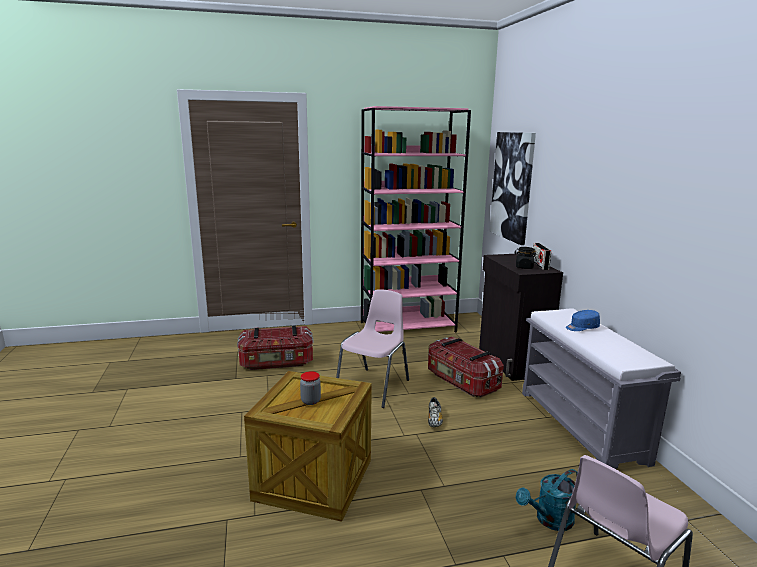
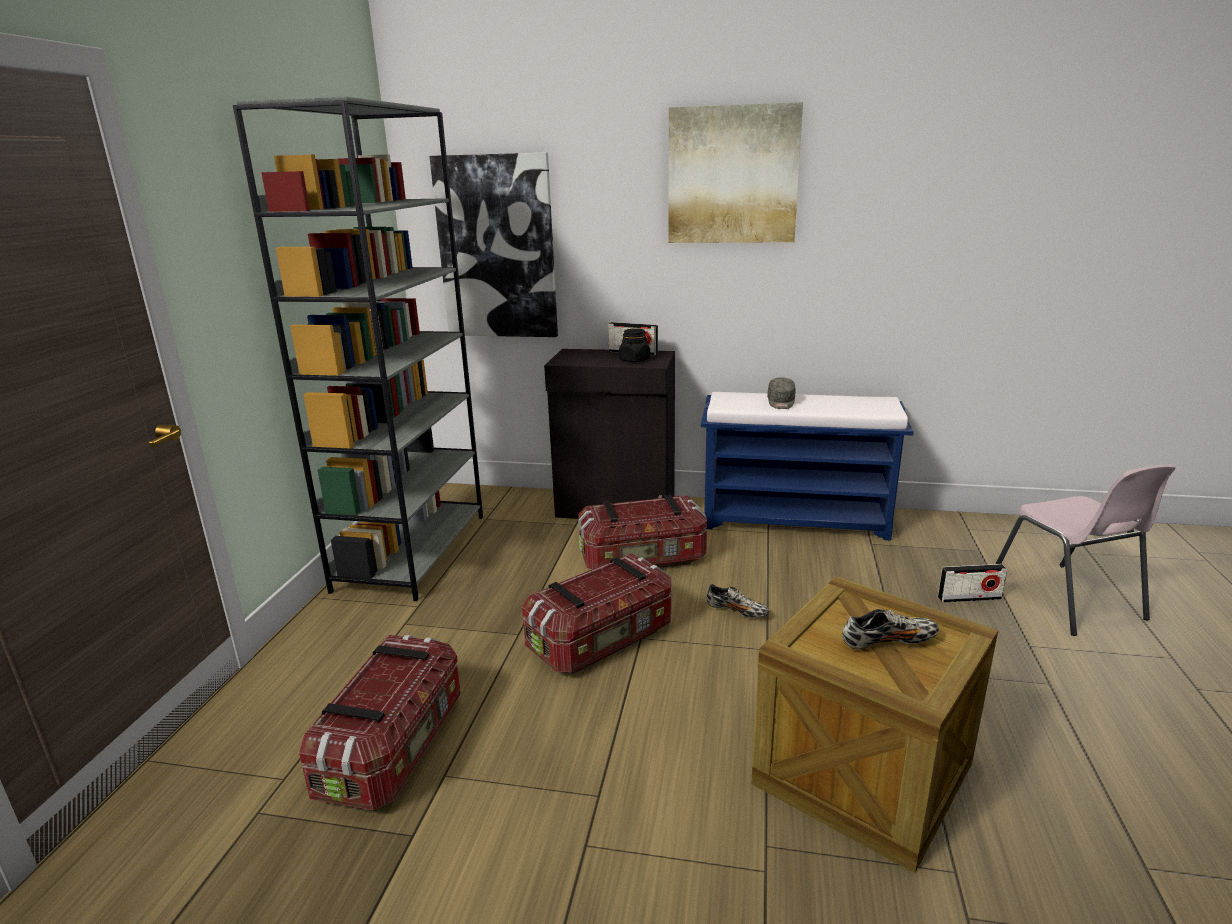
camera: 65 degrees left, 5 degrees up
(310, 401) = (888, 642): jar -> shoe
(374, 387) = (603, 640): pink chair -> storage box
(408, 327) = (412, 551): pink bookcase -> grey bookcase
(549, 520) = (969, 598): turquoise watering can -> radio
(581, 327) = (781, 402): blue cap -> grey cap
(582, 426) = (796, 519): grey bench -> blue bench
(608, 155) = (732, 175): none -> picture

